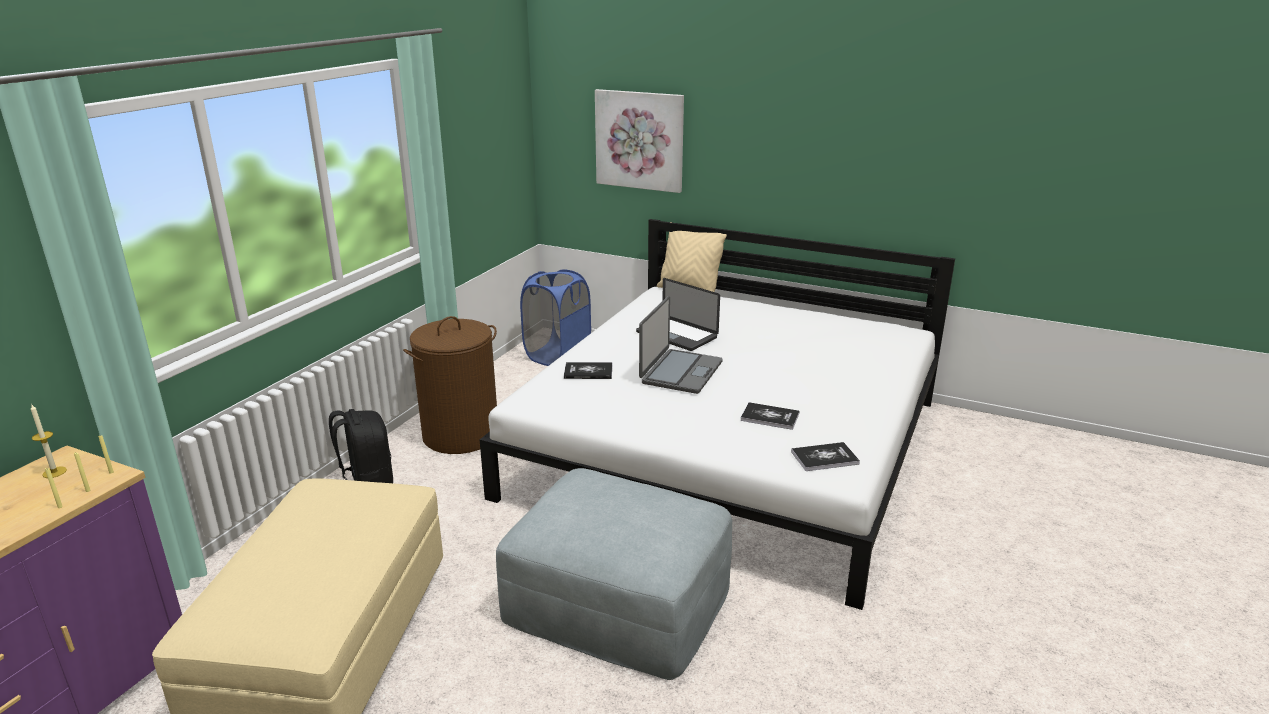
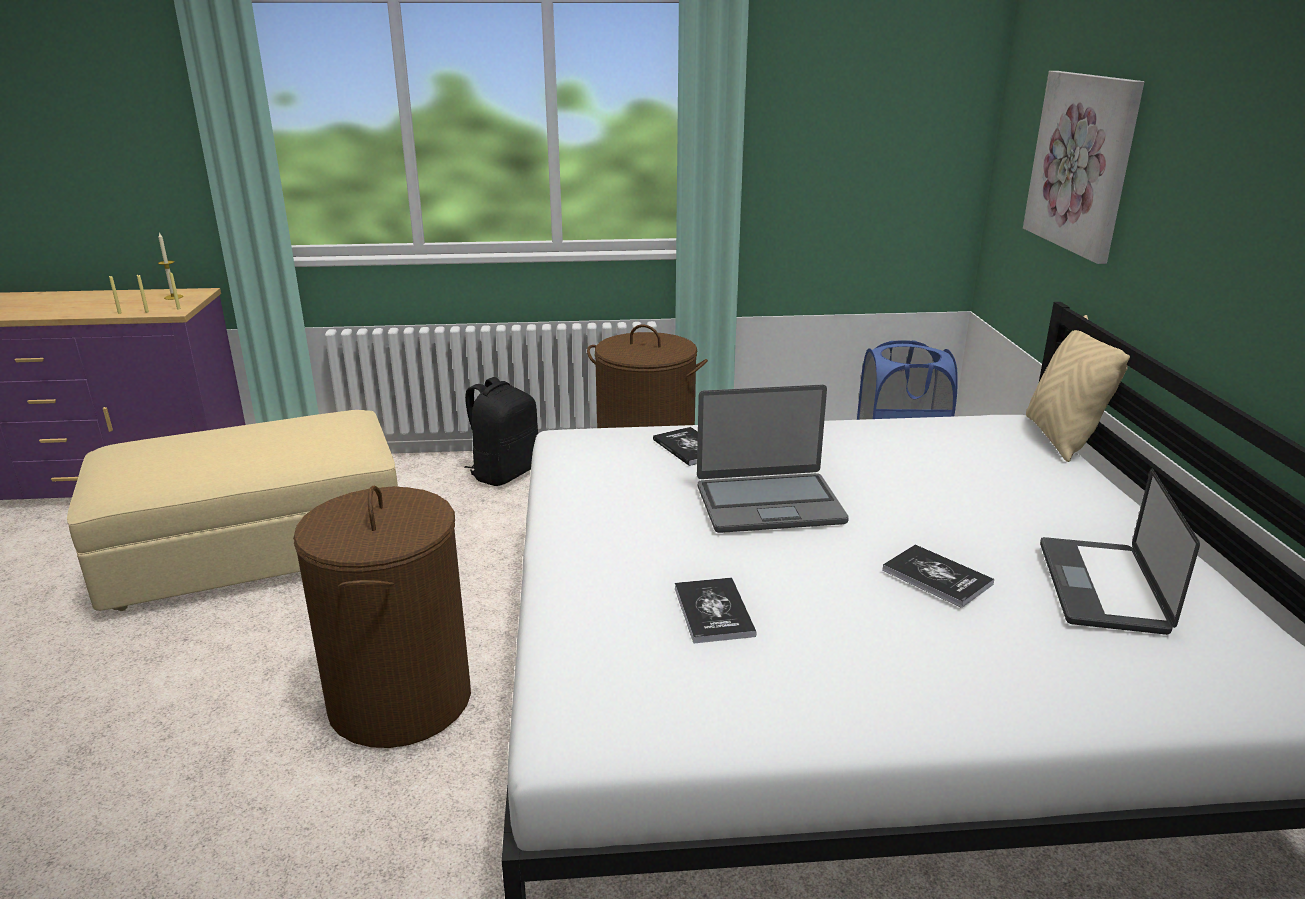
camera: 60 degrees right, 0 degrees up
(619, 601) = (401, 701): grey ottoman -> brown laundry basket
(676, 335) = (885, 470): laptop -> laptop (1101, 587)
(824, 458) = (622, 698): book -> book (937, 577)

